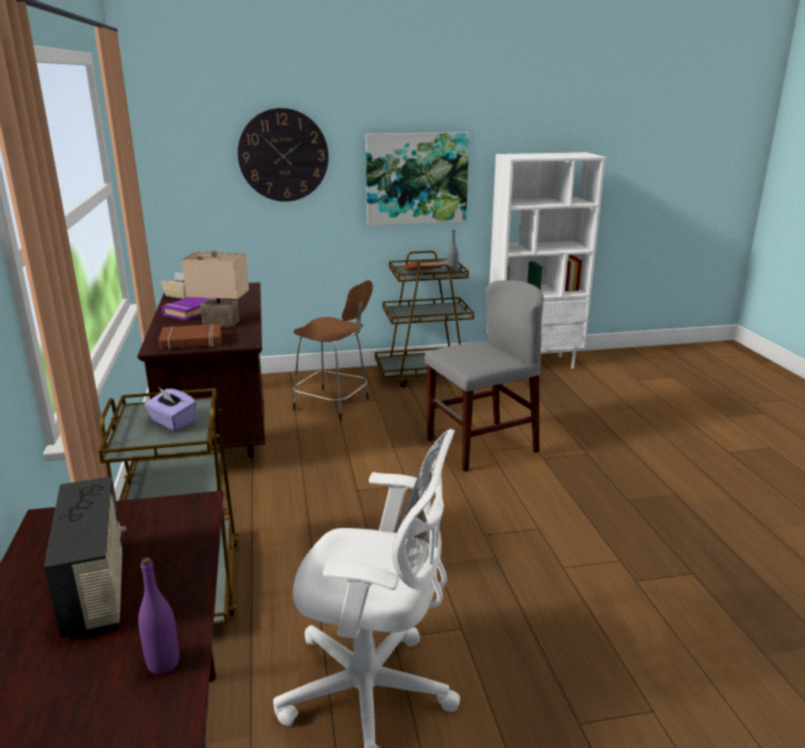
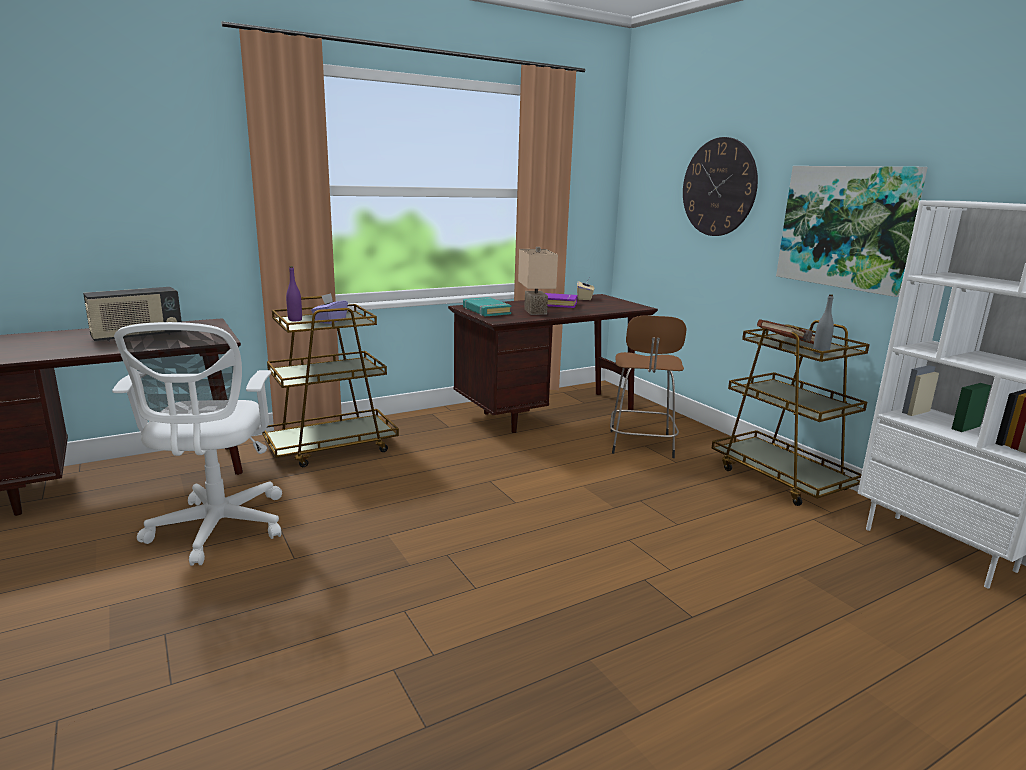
camera: 70 degrees right, 5 degrees down
(163, 663) = (59, 352): purple bottle -> purple bottle (295, 320)
(191, 342) = (486, 311): brown book -> turquoise book
(482, 445) = (635, 533): grey chair -> none

